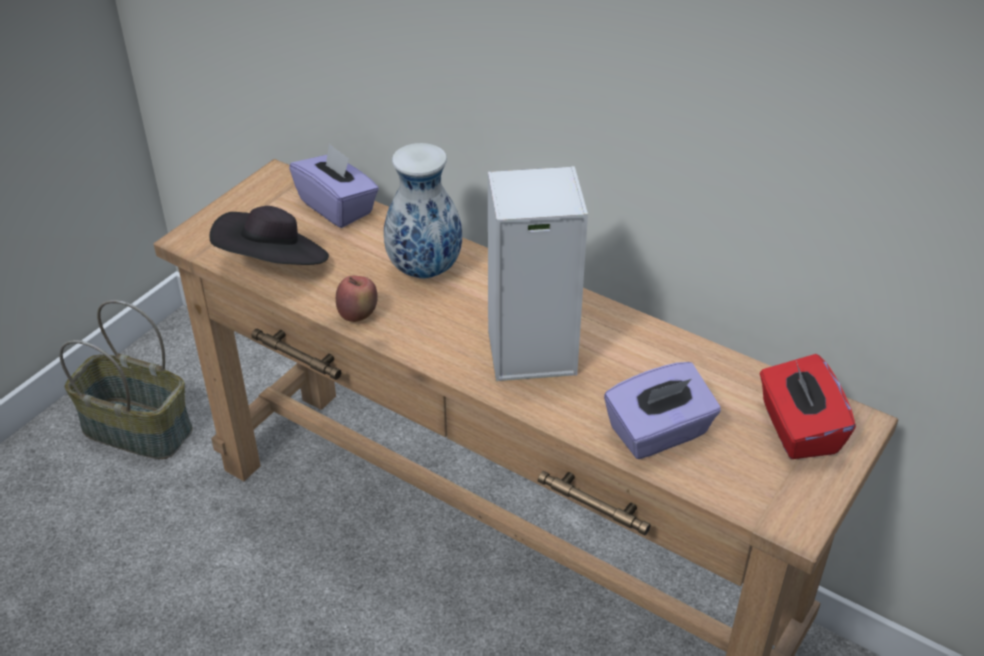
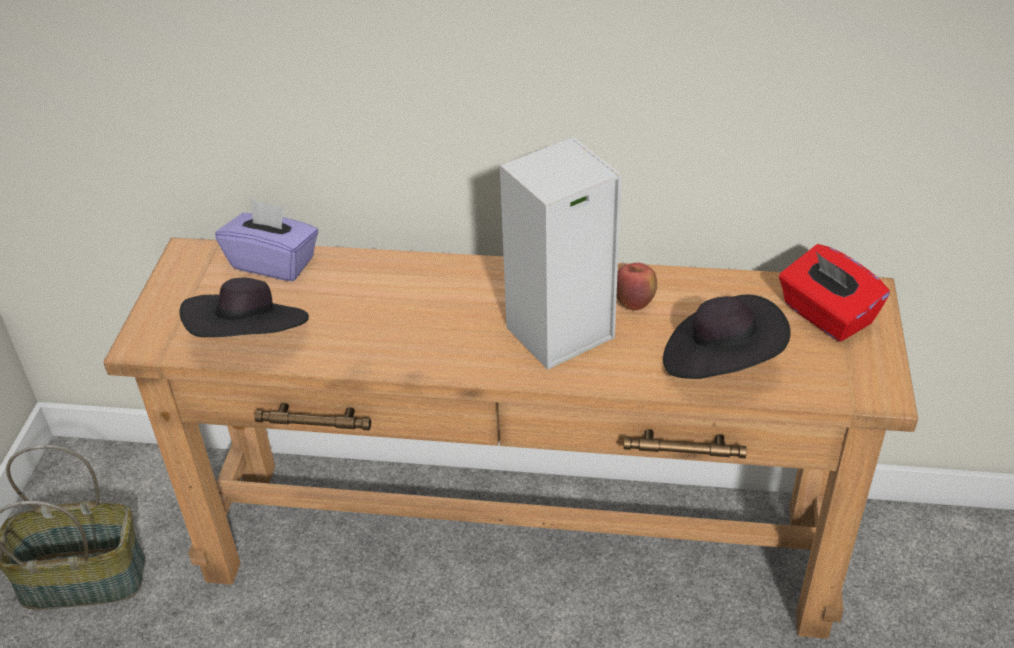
camera: 25 degrees left, 0 degrees up
(358, 315) = (373, 357): apple -> apple (634, 303)
(424, 269) = (404, 292): vase -> none
(659, 433) = (720, 361): purple tissue box -> black hat

